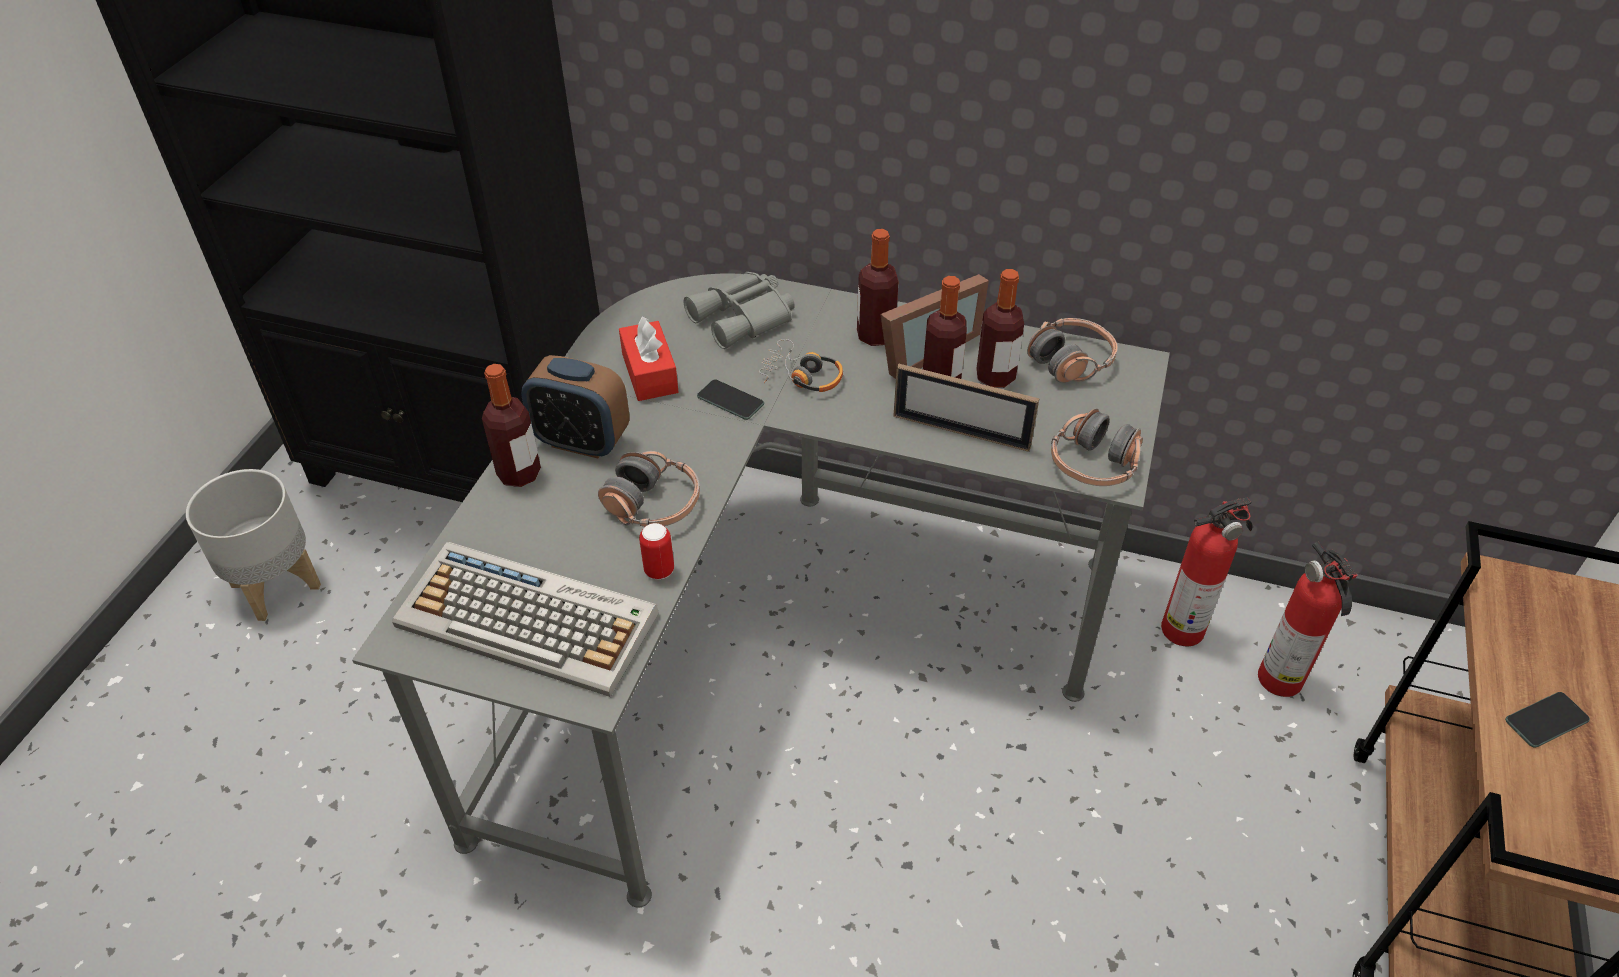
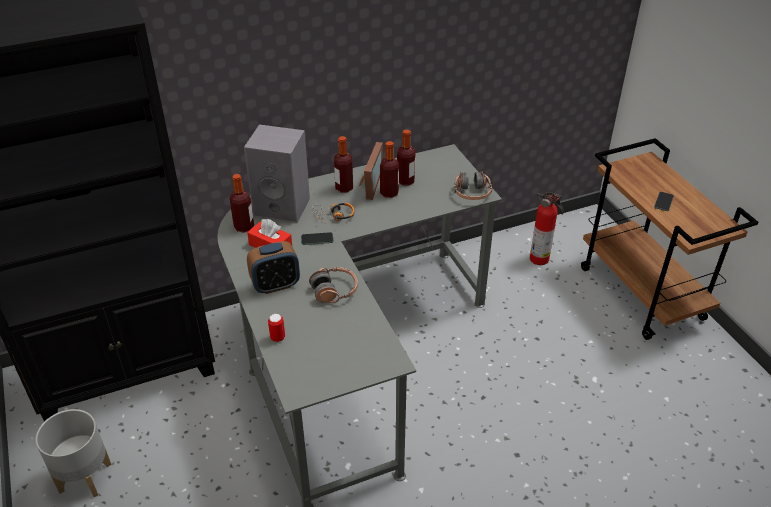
camera: 40 degrees left, 5 degrees down
(519, 473) = (264, 310): bottle -> bottle (244, 227)
(530, 619) = (339, 355): keyboard -> none
(659, 570) = (366, 310): can -> can (277, 338)
(744, 318) = (283, 206): grey binoculars -> grey speaker
(961, 432) = (416, 205): picture frame -> none
(1071, 361) = (425, 162): headphones -> none
(1185, 628) = (494, 260): fire extinguisher -> none

